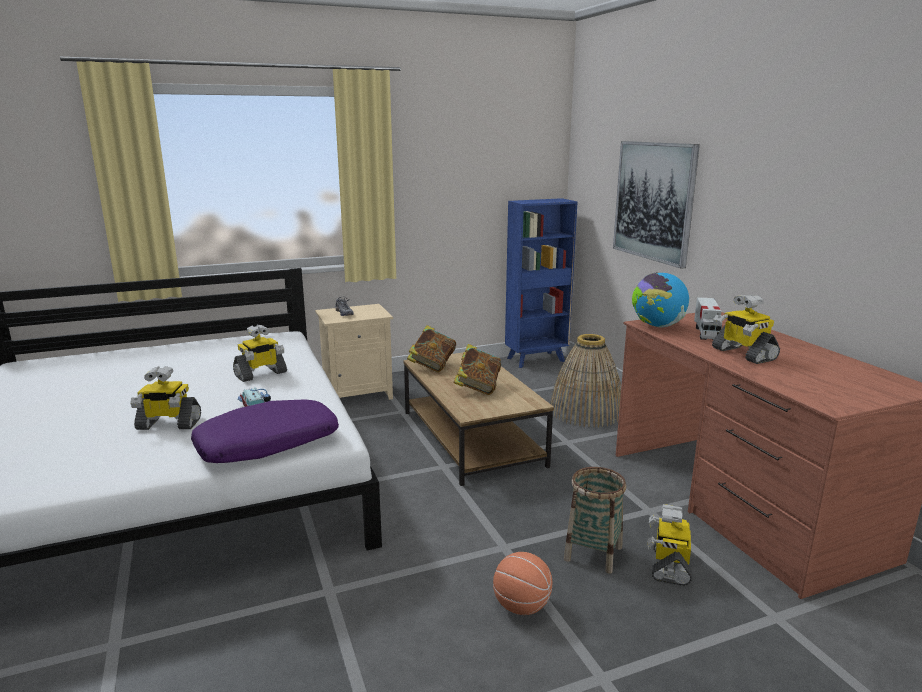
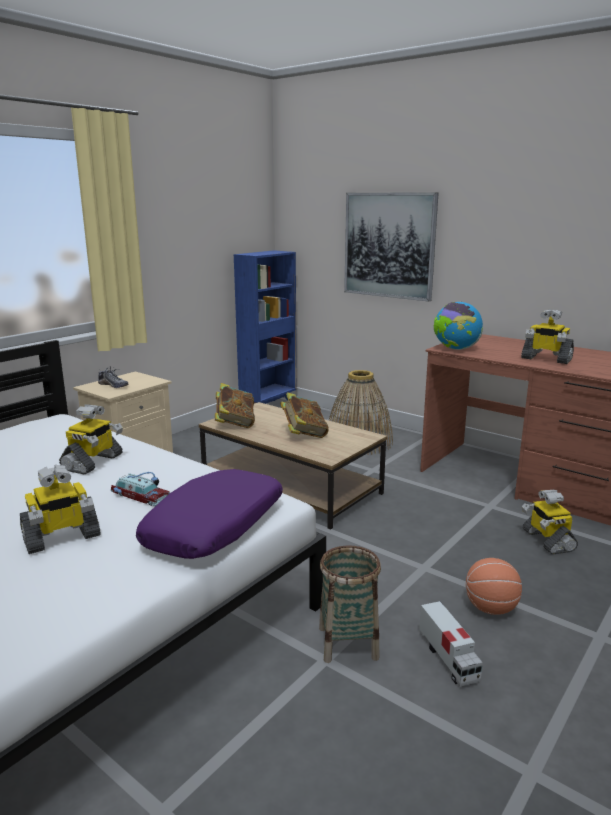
camera: 30 degrees left, 0 degrees up
(593, 553) = (491, 549): basket -> basket (348, 642)
(706, 332) = (495, 348): toy truck -> toy truck (448, 658)

